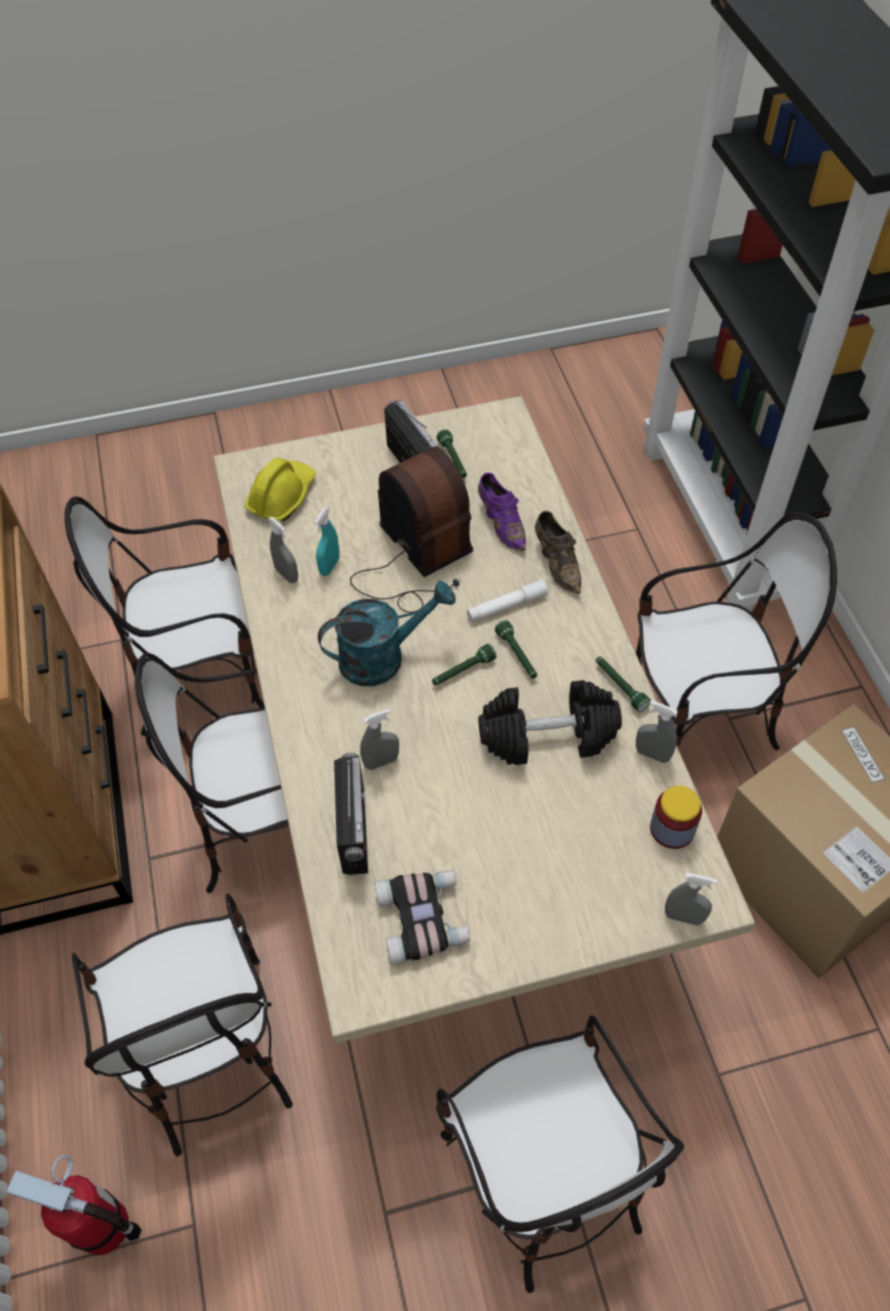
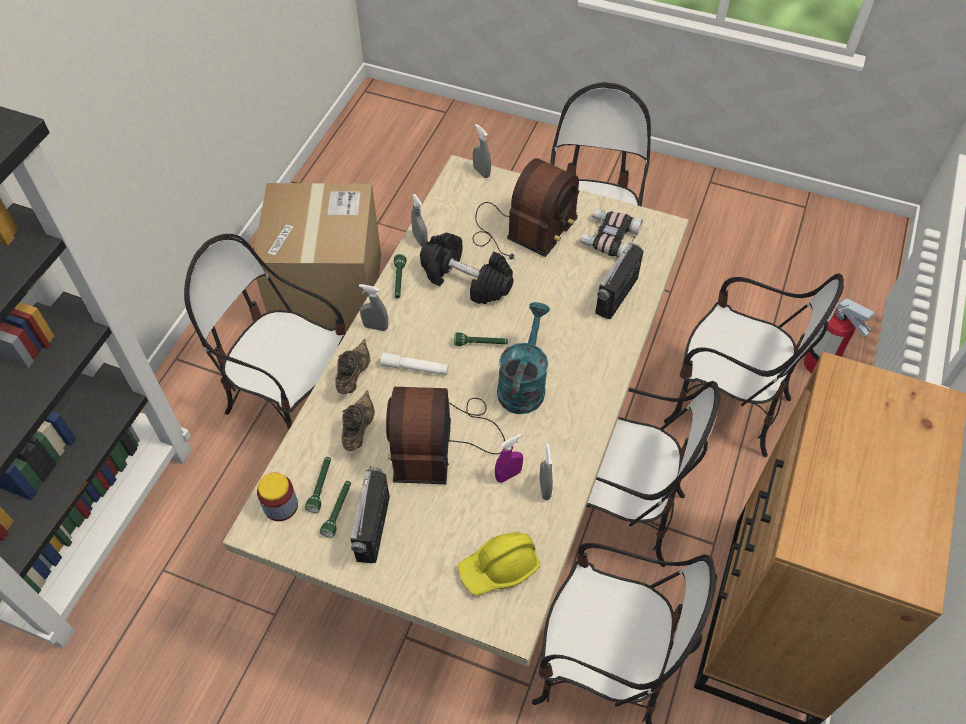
camera: 145 degrees left, 0 degrees up
(209, 1052) = (726, 406): chair -> chair turned 105 degrees clockwise
(329, 566) = (508, 475): turquoise spray bottle -> purple spray bottle
(381, 762) = (573, 321): grey spray bottle -> grey spray bottle (375, 327)
(383, 656) = (523, 383): turquoise watering can -> turquoise watering can turned 90 degrees clockwise
(501, 524) = (358, 430): purple shoe -> brown shoe
(517, 655) = (439, 333): green flashlight -> green flashlight (321, 486)
(544, 853) = (522, 230): none -> radio
(672, 829) = (448, 205): jar -> jar (280, 506)

